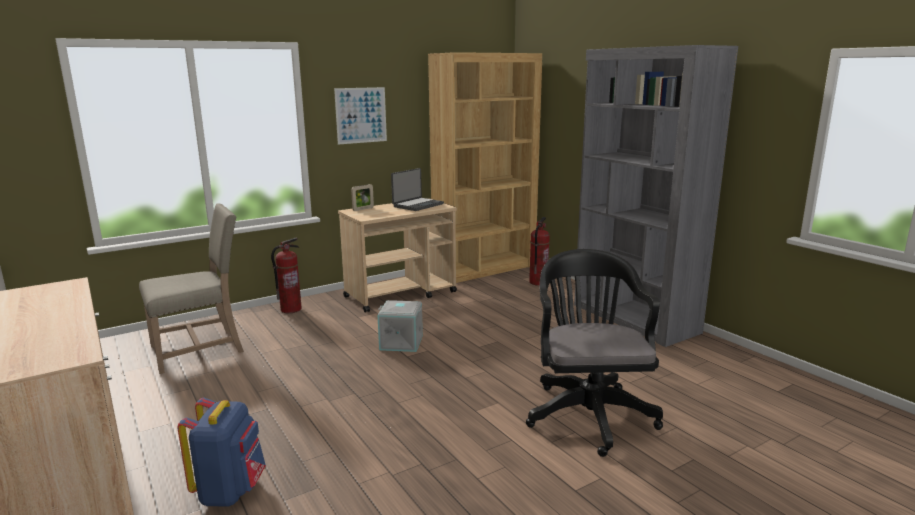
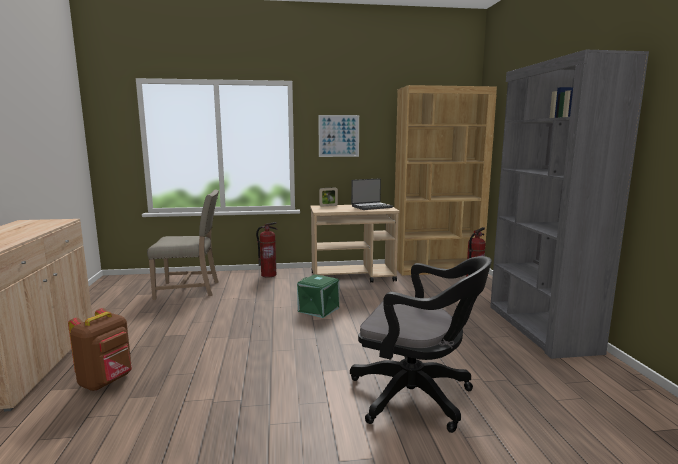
camera: 25 degrees right, 5 degrees down
(230, 491) = (107, 381): blue backpack -> brown backpack
(402, 342) = (319, 309): grey storage box -> green storage box
(588, 412) = (417, 397): black office chair -> black office chair turned 90 degrees clockwise

